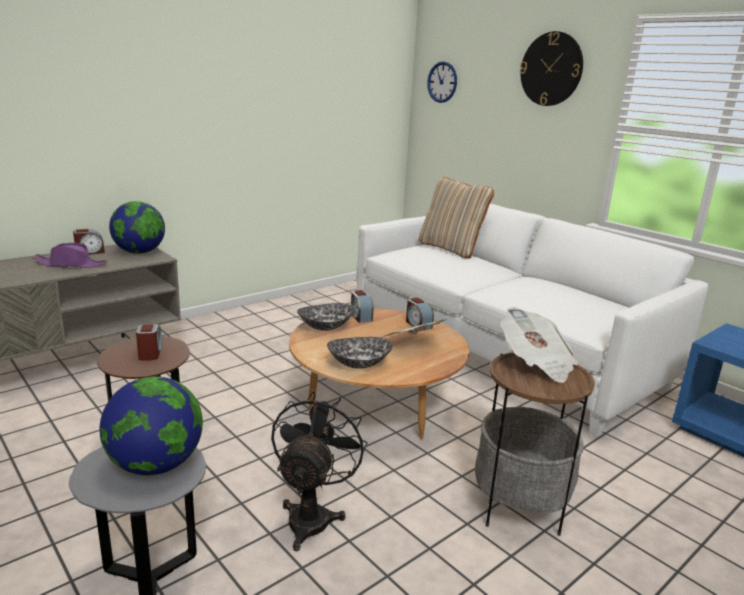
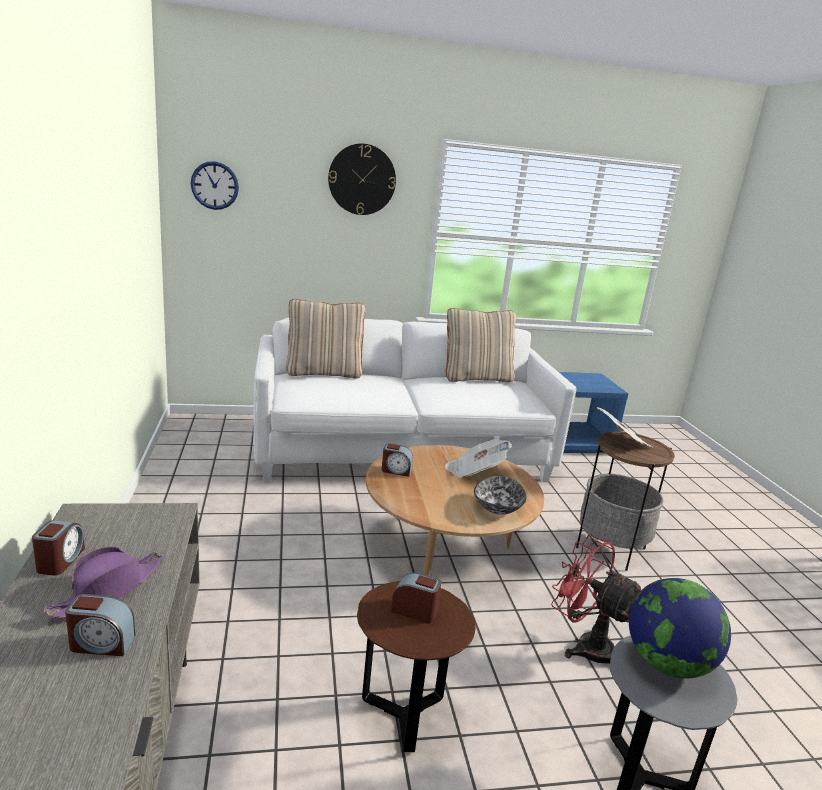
camera: 60 degrees left, 0 degrees up
(139, 252) = (125, 520): globe -> none
(312, 515) = (585, 645): black fan -> red fan
(325, 327) = (405, 495): bowl -> none
(418, 324) = (437, 455): alarm clock -> alarm clock (101, 643)
(586, 292) = (476, 378): none -> beige pillow

